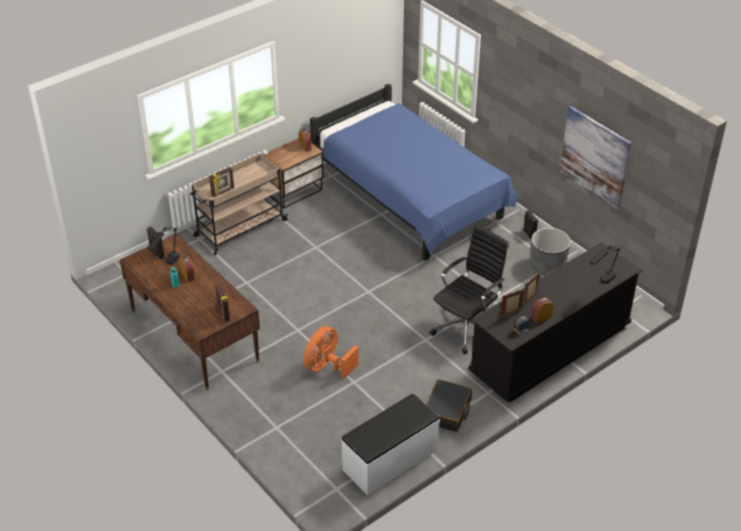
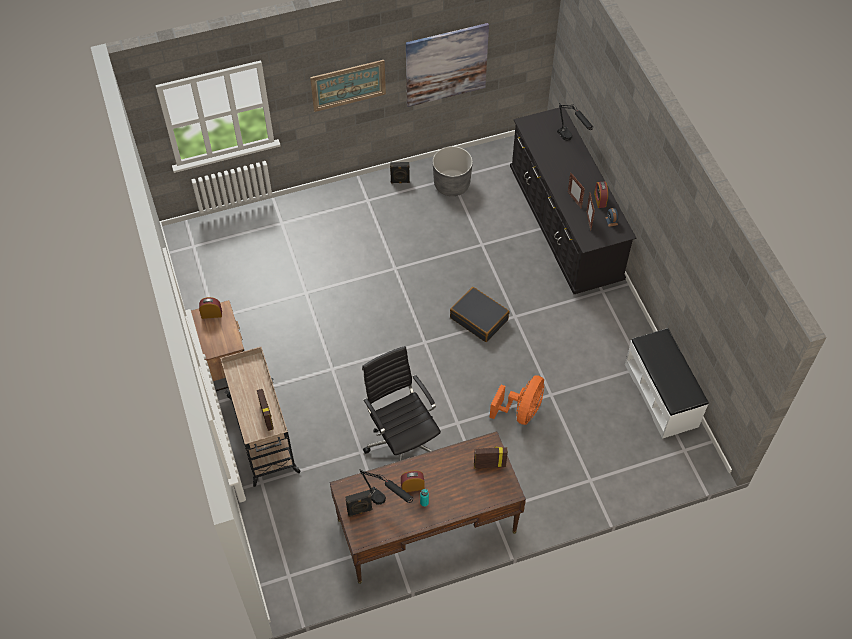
camera: 70 degrees left, 15 degrees up
(327, 367) = (521, 411): orange fan -> orange fan turned 120 degrees counterclockwise
(410, 198) = (292, 258): blue bed -> none
(447, 411) = (615, 330): black suitcase -> black suitcase (479, 319)
(467, 327) = (510, 277): black office chair -> black office chair (402, 442)
(527, 110) = (348, 85): none -> picture

